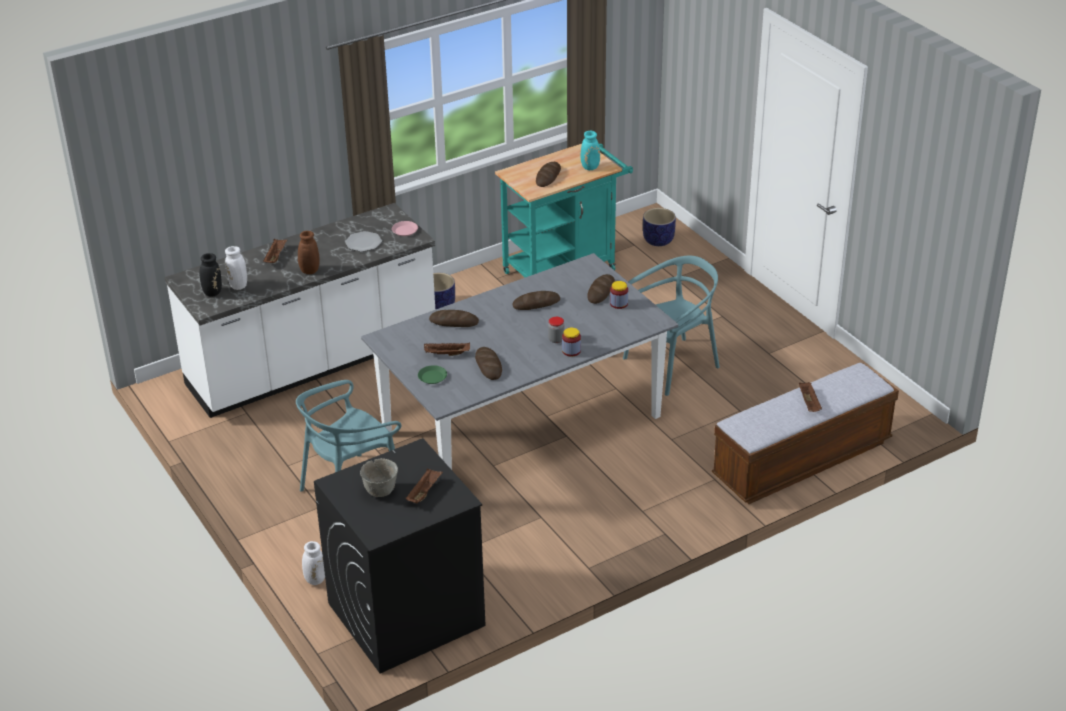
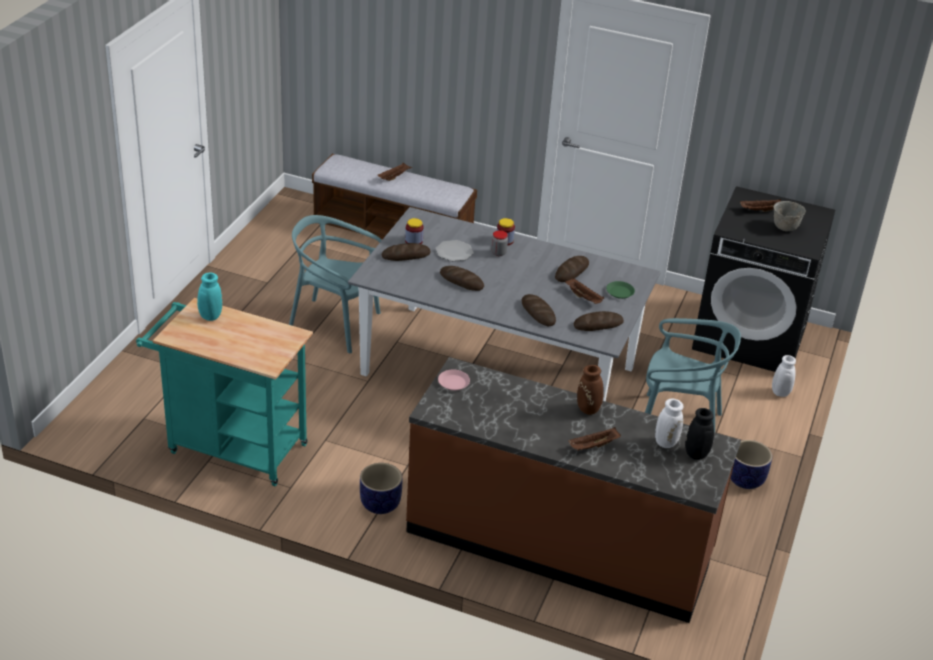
camera: 130 degrees left, 0 degrees up
(313, 364) = (559, 543): white counter -> brown counter
(363, 243) = (503, 399): plate -> plate (454, 252)
(548, 177) = (254, 336): bread -> bread (598, 324)
(658, 240) = (122, 405): planter -> planter (745, 480)

